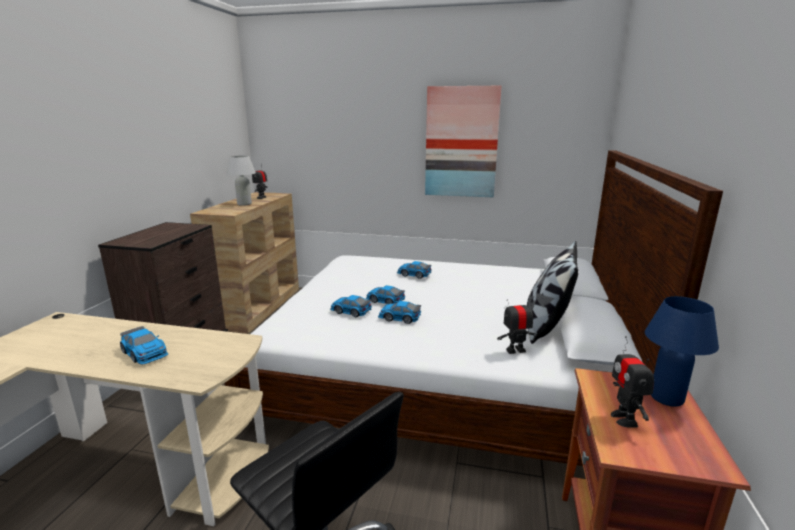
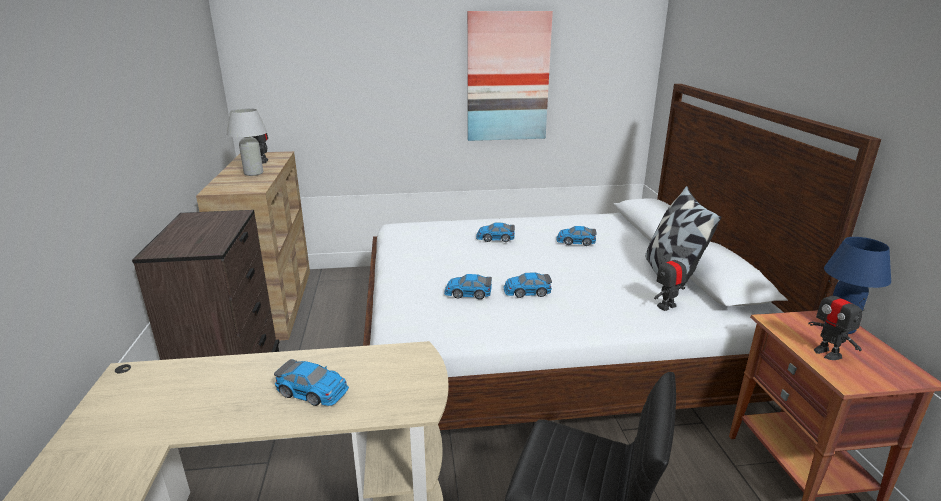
camera: 20 degrees left, 5 degrees up
(385, 300) = (492, 274): toy car -> toy car (575, 241)

